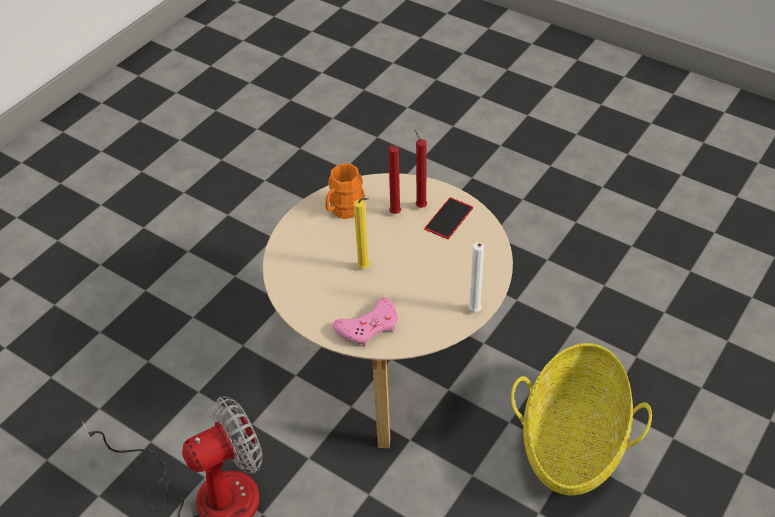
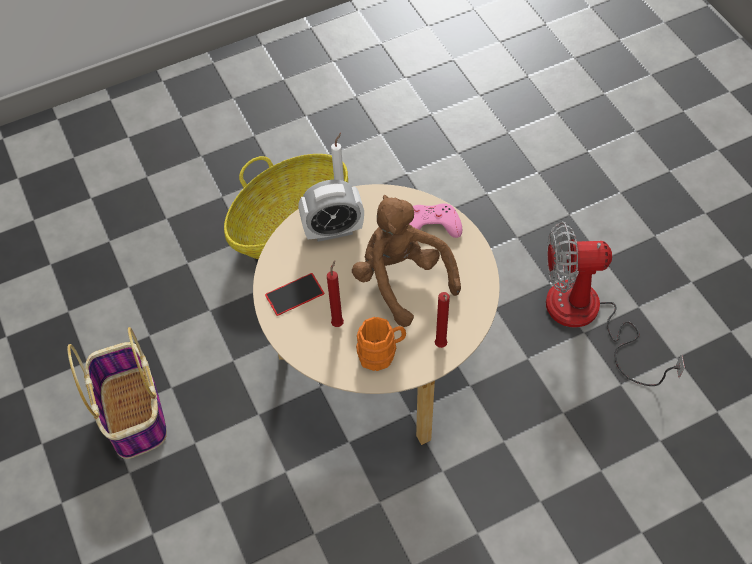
camera: 150 degrees left, 10 degrees up
(365, 268) = (401, 279): yellow candle -> brown plush toy
(420, 206) = (309, 321): red candle -> red candle (440, 346)
(459, 281) = (333, 230): none -> alarm clock
(556, 231) = (134, 414): none -> basket

